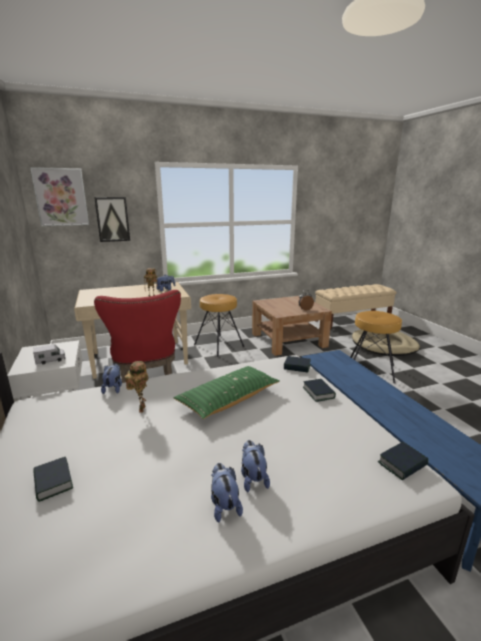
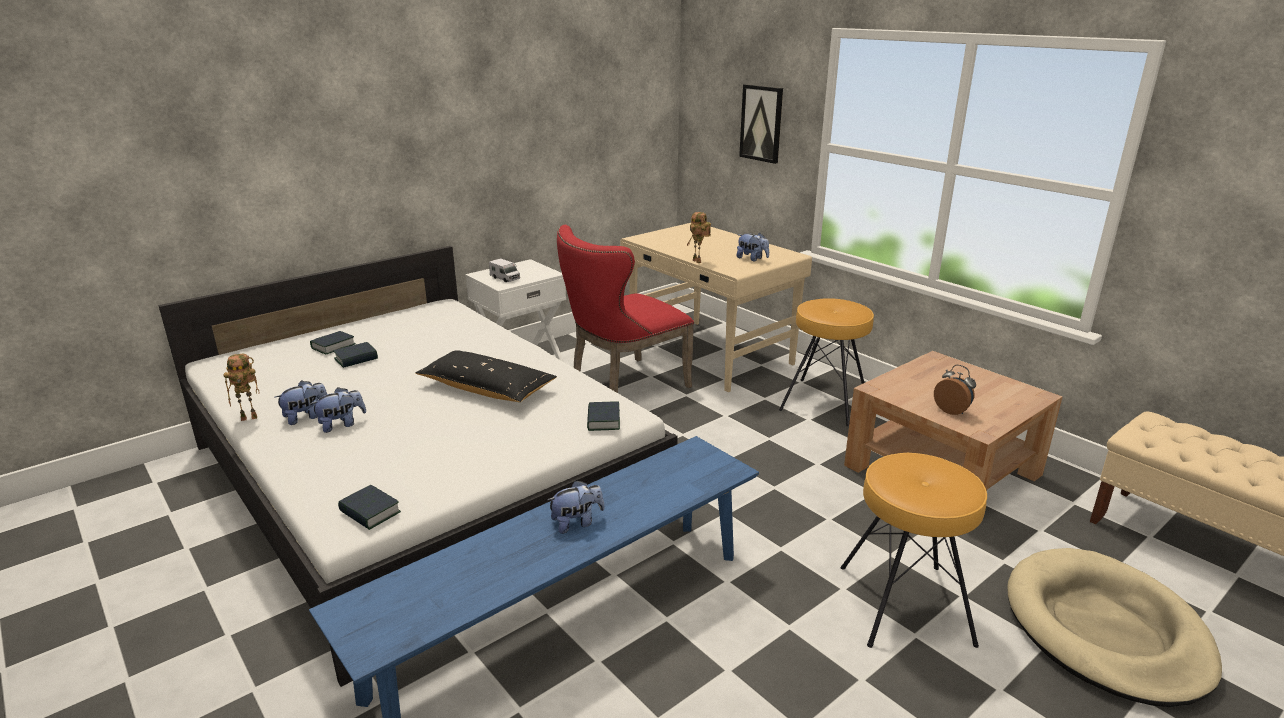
camera: 70 degrees right, 5 degrees up
(61, 197) = (712, 80): picture -> none
(113, 388) = (487, 327): plush toy -> plush toy (577, 523)
(141, 408) = (450, 349): toy robot -> toy robot (250, 417)
(228, 399) = (487, 388): green pillow -> black pillow
(318, 393) = (529, 445): book -> book (356, 359)

